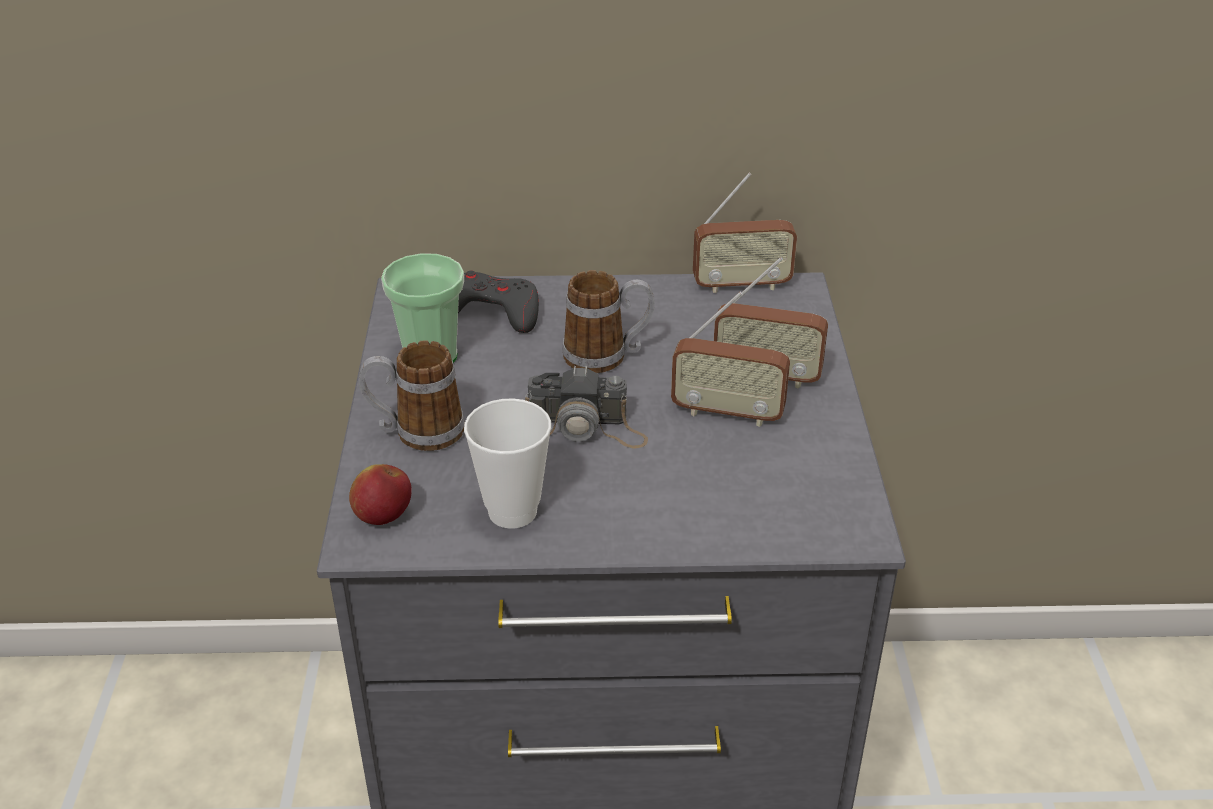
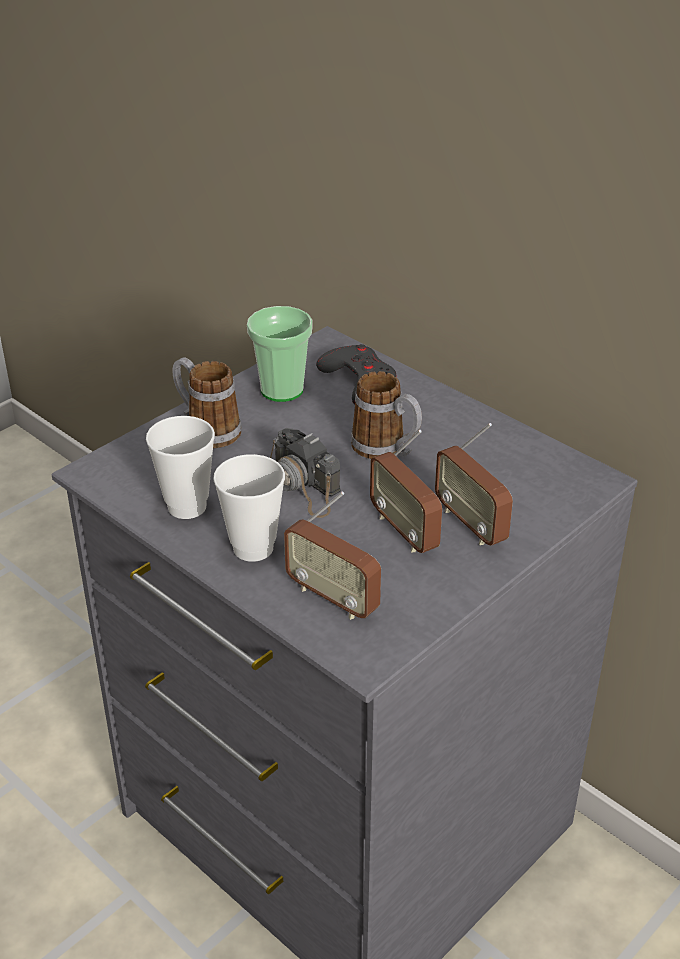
camera: 45 degrees right, 0 degrees up
(383, 516) = (121, 465): apple -> none
(631, 508) = (253, 548): none -> cup
(741, 285) = (555, 455): radio -> radio (332, 598)

